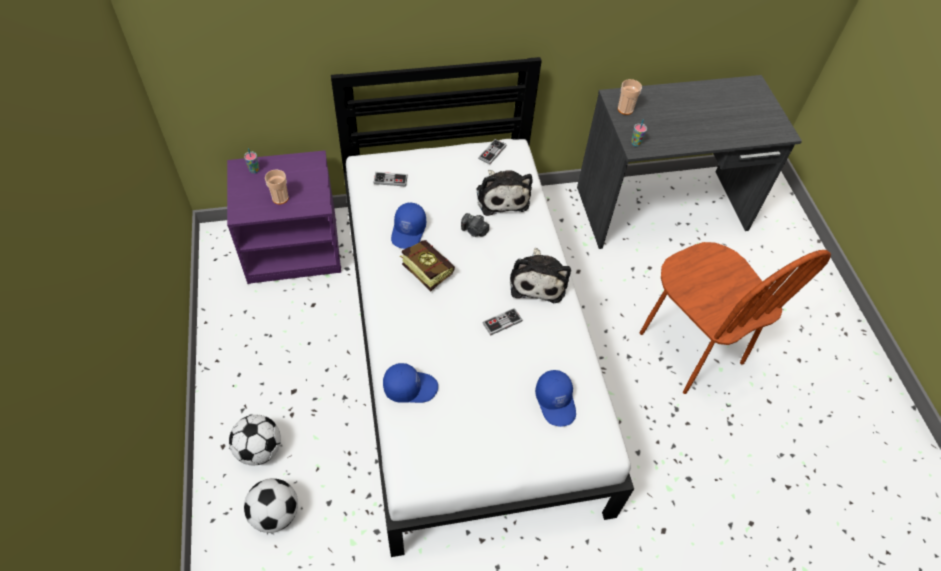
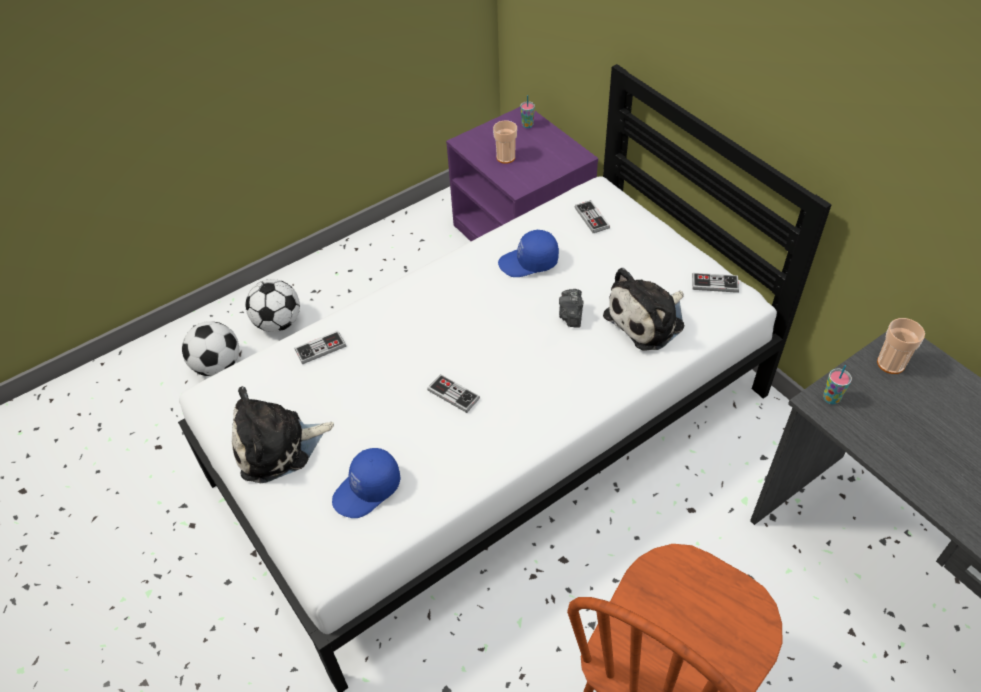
camera: 70 degrees right, 5 degrees down
(410, 387) = (320, 348): blue cap -> game controller
(424, 269) = (484, 296): book -> none
(538, 280) = (540, 406): plush toy -> plush toy (278, 446)

